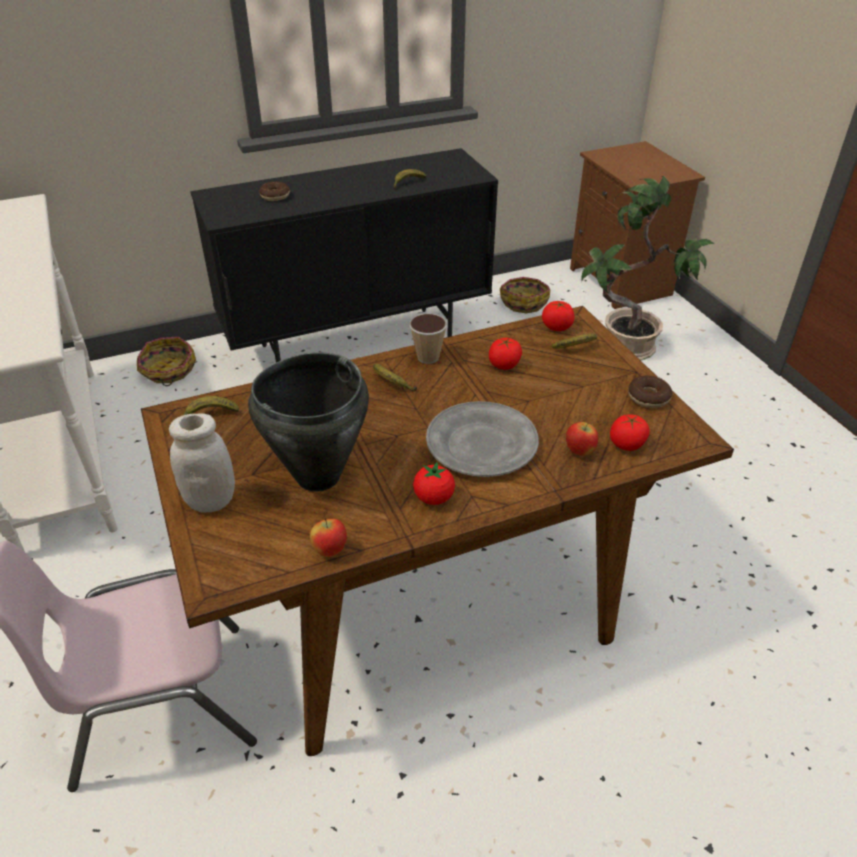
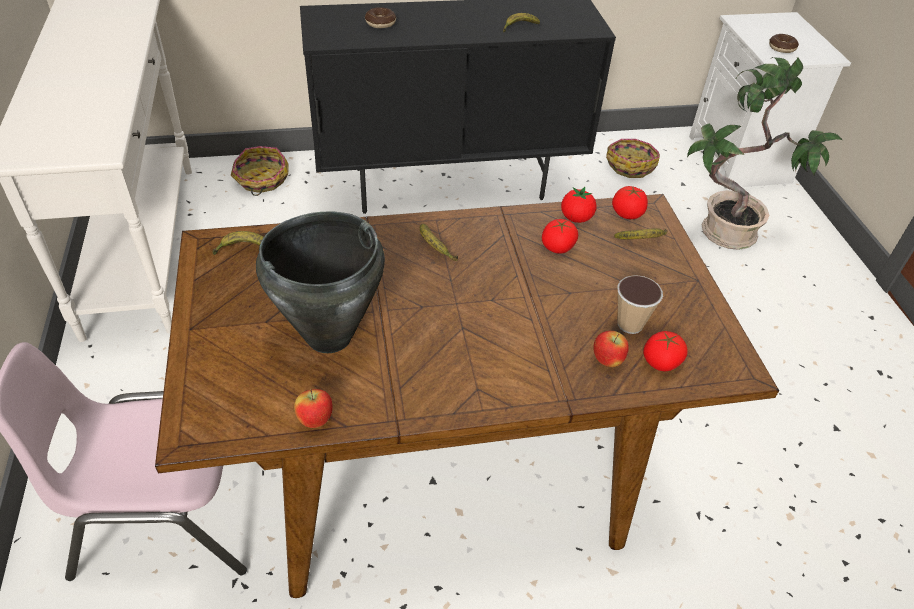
camera: 10 degrees right, 5 degrees up
(211, 501) = (217, 342): white jar -> none
(428, 357) = (481, 225): cup -> cup (630, 324)
(434, 498) = (438, 383): tomato -> tomato (576, 218)
(481, 444) = (506, 333): grey plate -> none
(622, 282) = (741, 160): brown nightstand -> white nightstand
(648, 397) = (702, 312): donut -> donut (781, 48)

